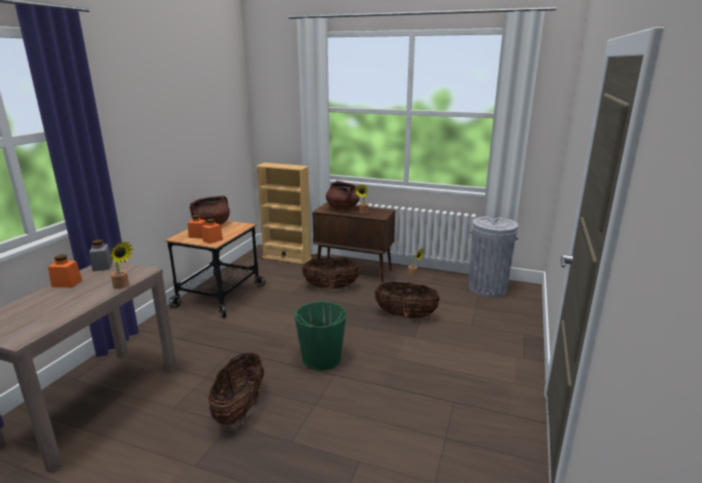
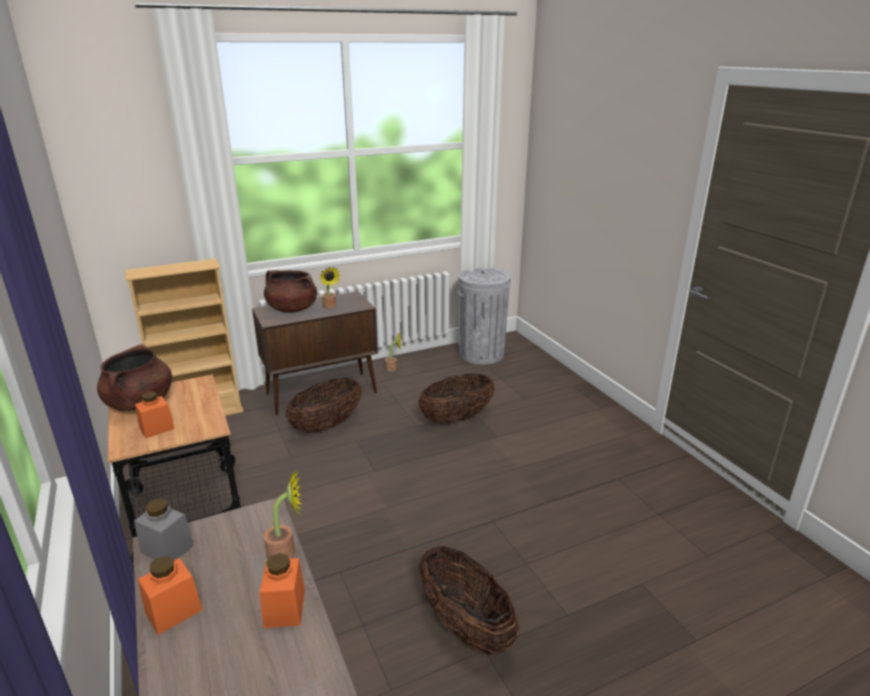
camera: 45 degrees left, 5 degrees up
(212, 240) = (199, 424): orange jar -> orange jar (284, 608)
(321, 358) = (453, 513): green bucket -> none

